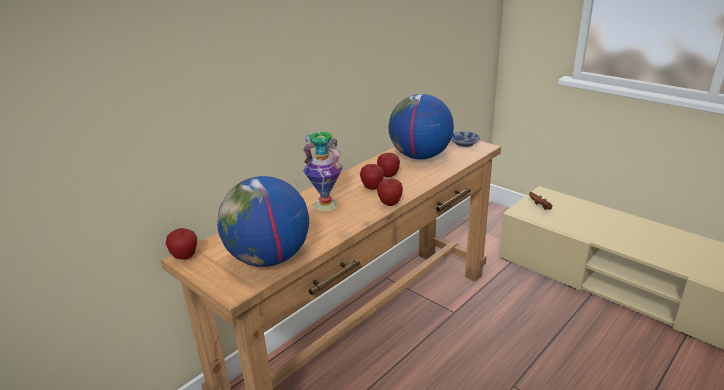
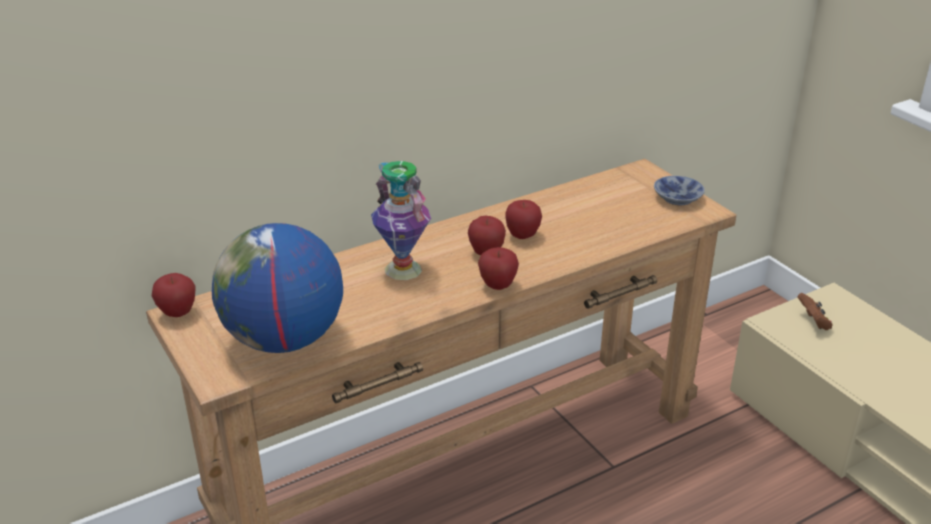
camera: 15 degrees right, 5 degrees up
(420, 156) = (591, 210): globe -> none

